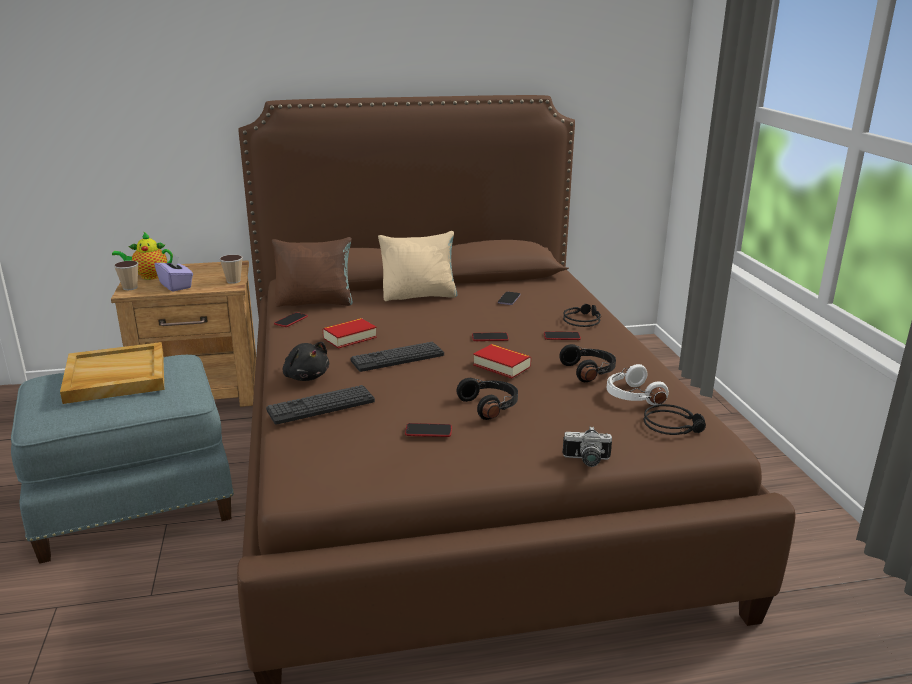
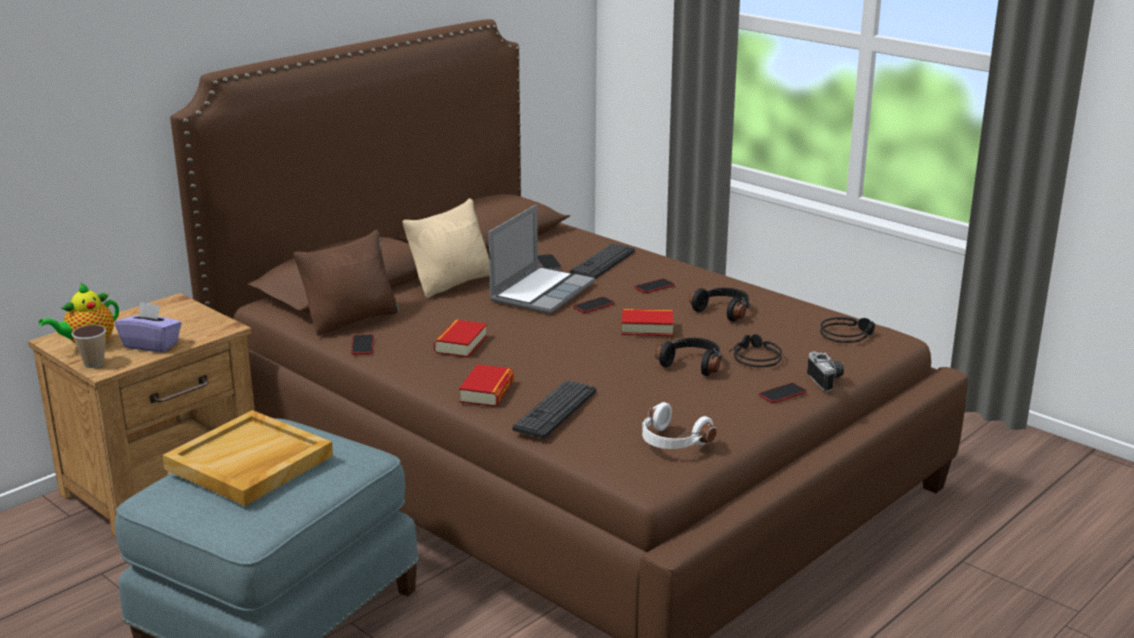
camera: 35 degrees left, 0 degrees up
(233, 281) = (216, 321): cup -> none
(306, 376) = (487, 392): black plush toy -> book
(397, 358) = (543, 348): keyboard -> keyboard (602, 262)
(428, 431) = (681, 399): phone -> phone (782, 394)
(468, 317) = (541, 292): none -> laptop
(581, 320) = (646, 266): black headphones -> black headphones (754, 357)
(586, 461) = (827, 380): camera -> camera turned 75 degrees counterclockwise
(632, 396) = (786, 321): white headphones -> white headphones (672, 442)

